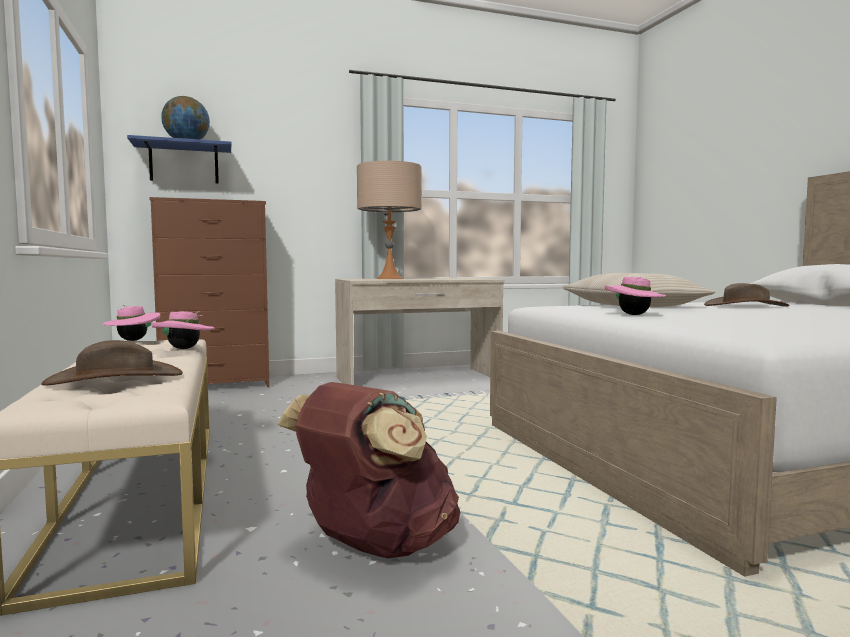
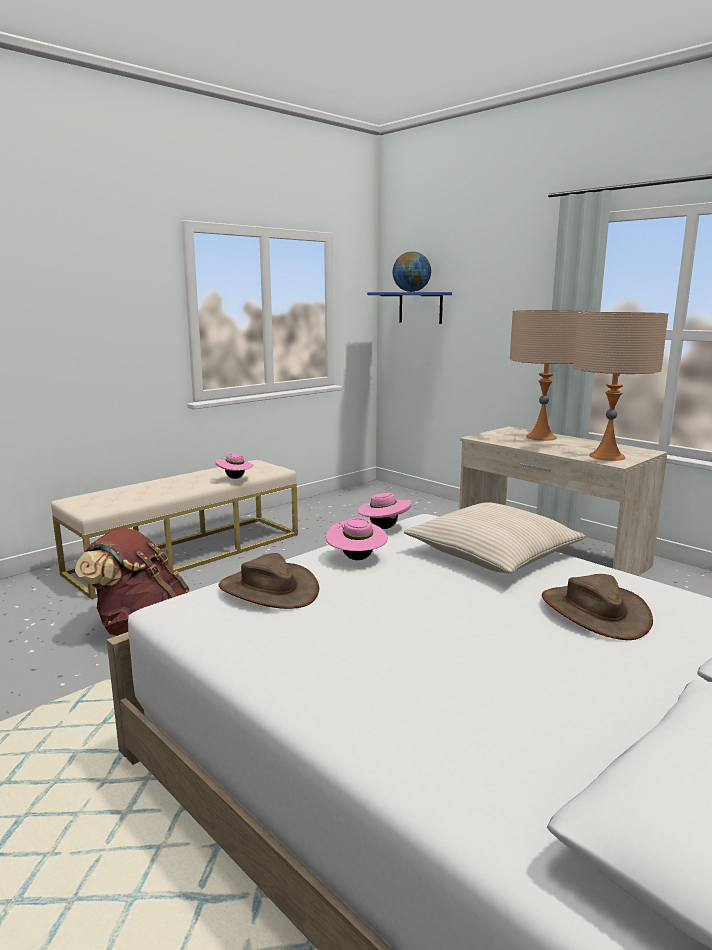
camera: 65 degrees right, 10 degrees up
(115, 379) = (132, 492): brown hat -> brown hat (268, 590)
(132, 340) = (258, 462): pink hat -> pink hat (384, 527)
(217, 385) = (414, 500): brown dresser -> none
(469, 278) = (607, 456): none -> beige table lamp

